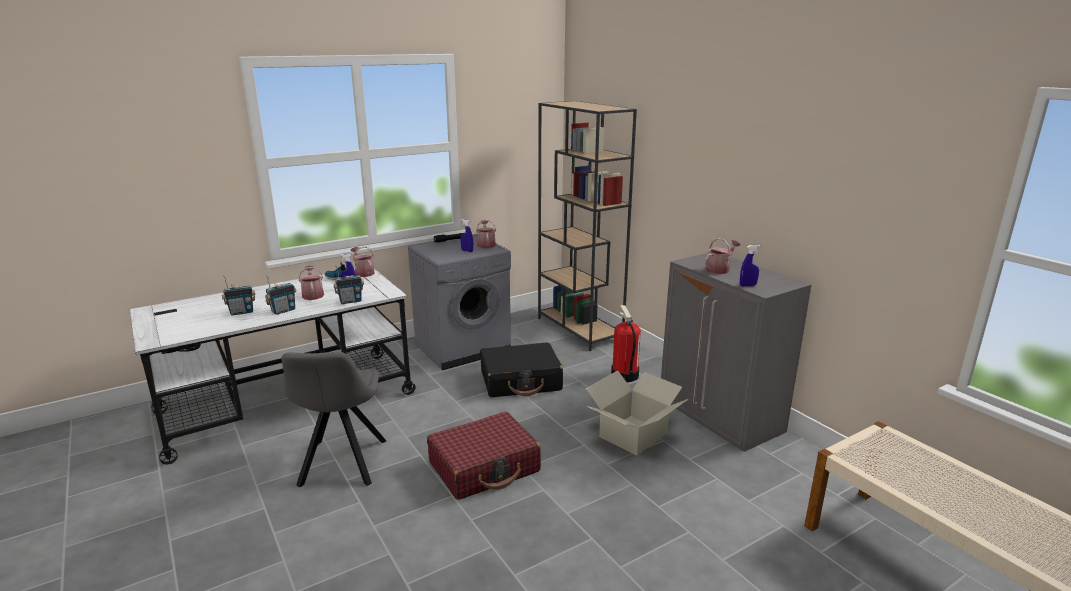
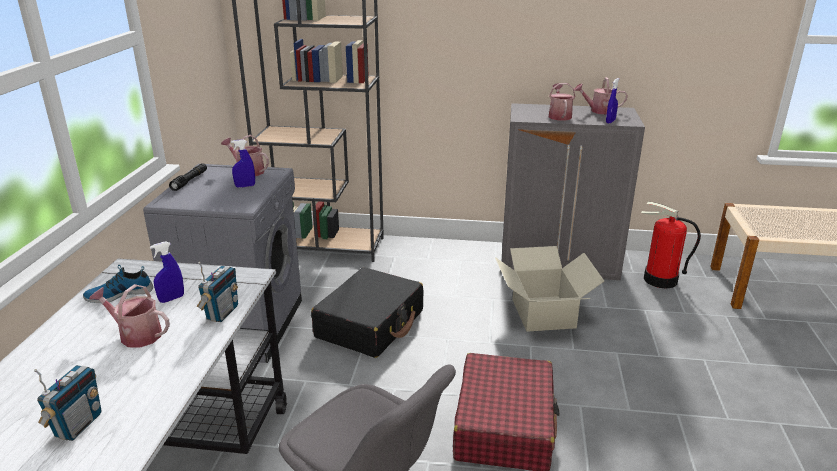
camera: 50 degrees left, 5 degrees up
(283, 311) = (151, 380): radio -> none
(363, 272) = (134, 271): watering can -> watering can (598, 111)
(624, 375) = (441, 268): fire extinguisher -> fire extinguisher (659, 280)

